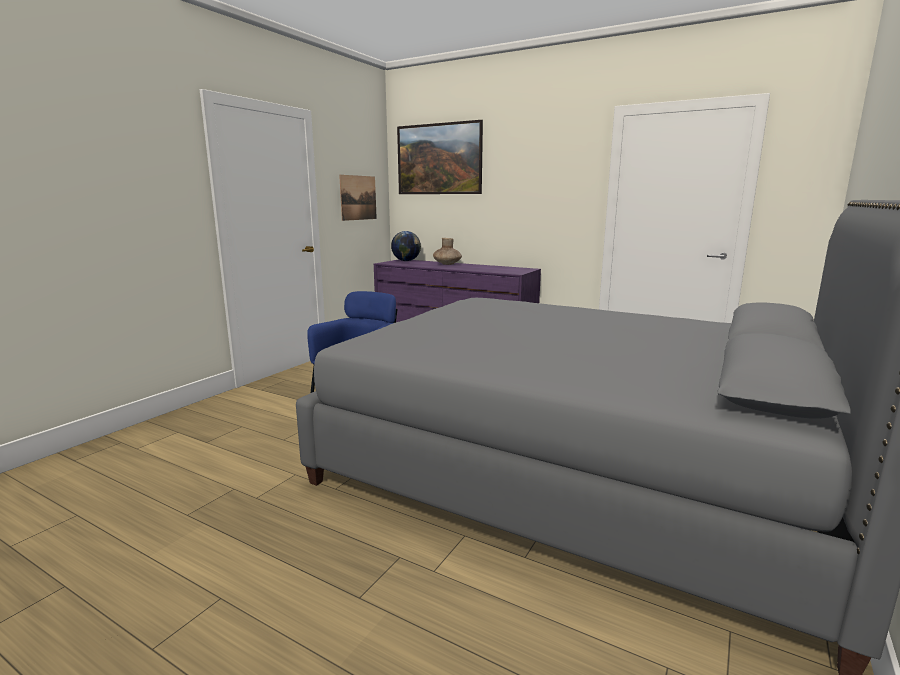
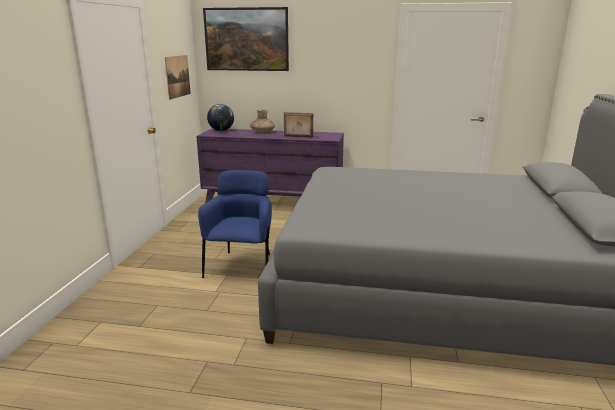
camera: 20 degrees left, 5 degrees up
(480, 269) = (298, 137): none -> picture frame

